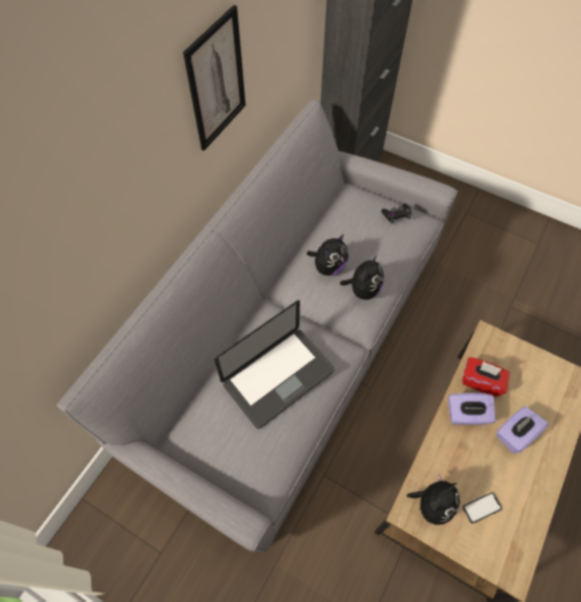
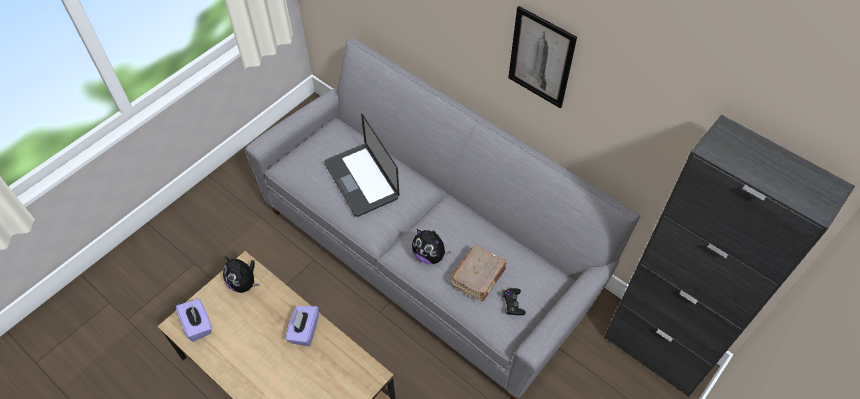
camera: 100 degrees right, 5 degrees down
(328, 267) = (459, 233): plush toy -> none
(377, 243) = (479, 277): none -> brown book
(481, 381) = (331, 353): red tissue box -> none
(482, 507) = (229, 318): phone -> none
(515, 434) = (276, 365): purple tissue box -> purple tissue box (198, 325)

